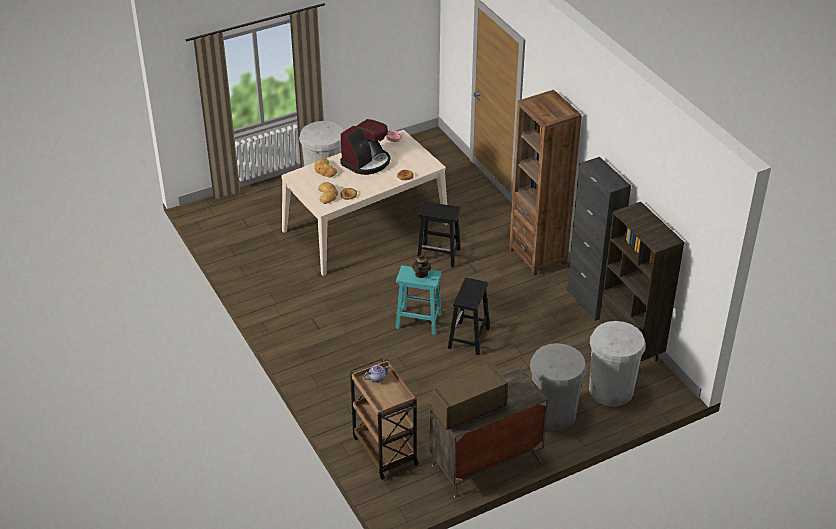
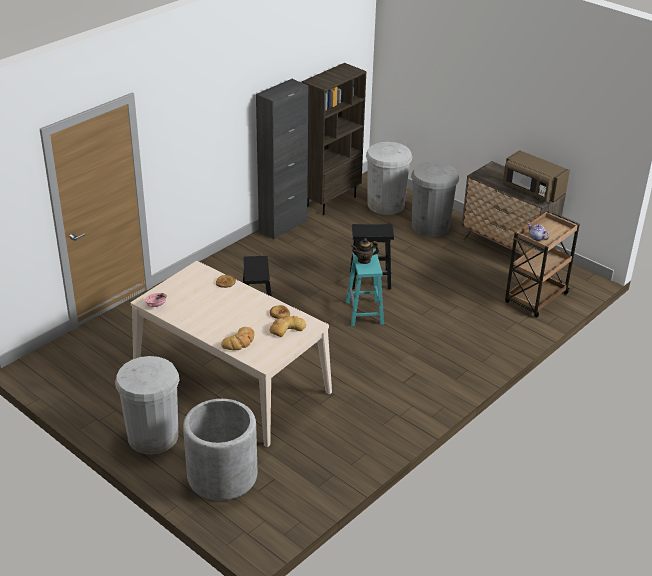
camera: 110 degrees left, 5 degrees down
(266, 205) = (222, 476): none -> grey planter
(366, 162) = (210, 314): coffee machine -> none
(538, 256) = (231, 261): brown bookcase -> none

